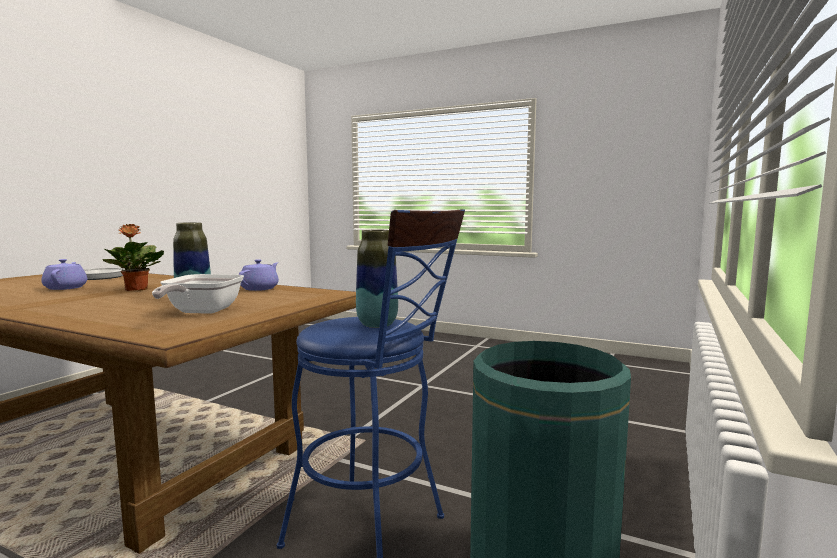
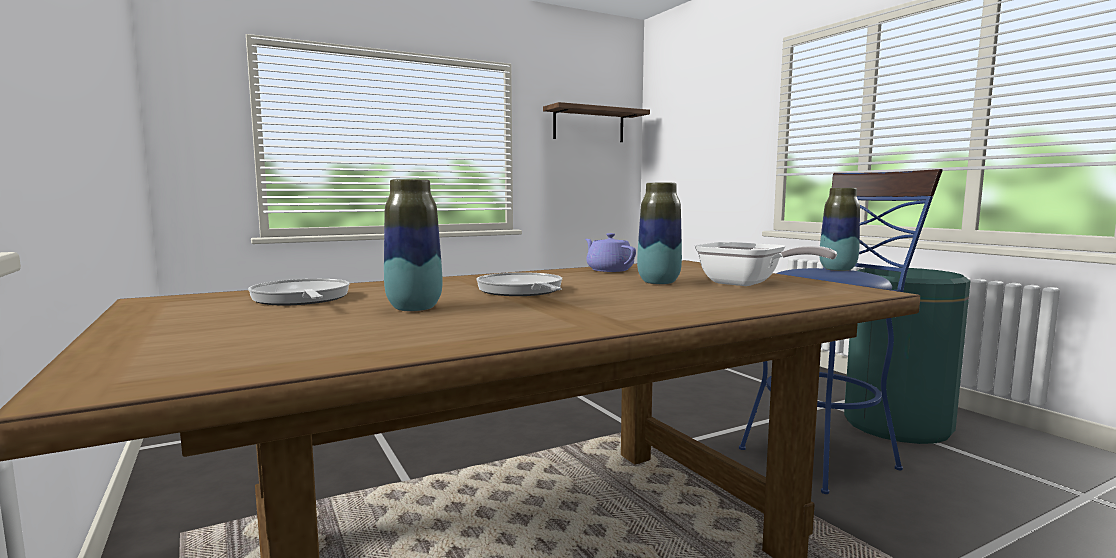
camera: 55 degrees left, 0 degrees up
(66, 288) = (414, 308): purple teapot -> vase
(136, 289) = (521, 291): potted plant -> frying pan
(625, 146) = (589, 125): none -> shelf

